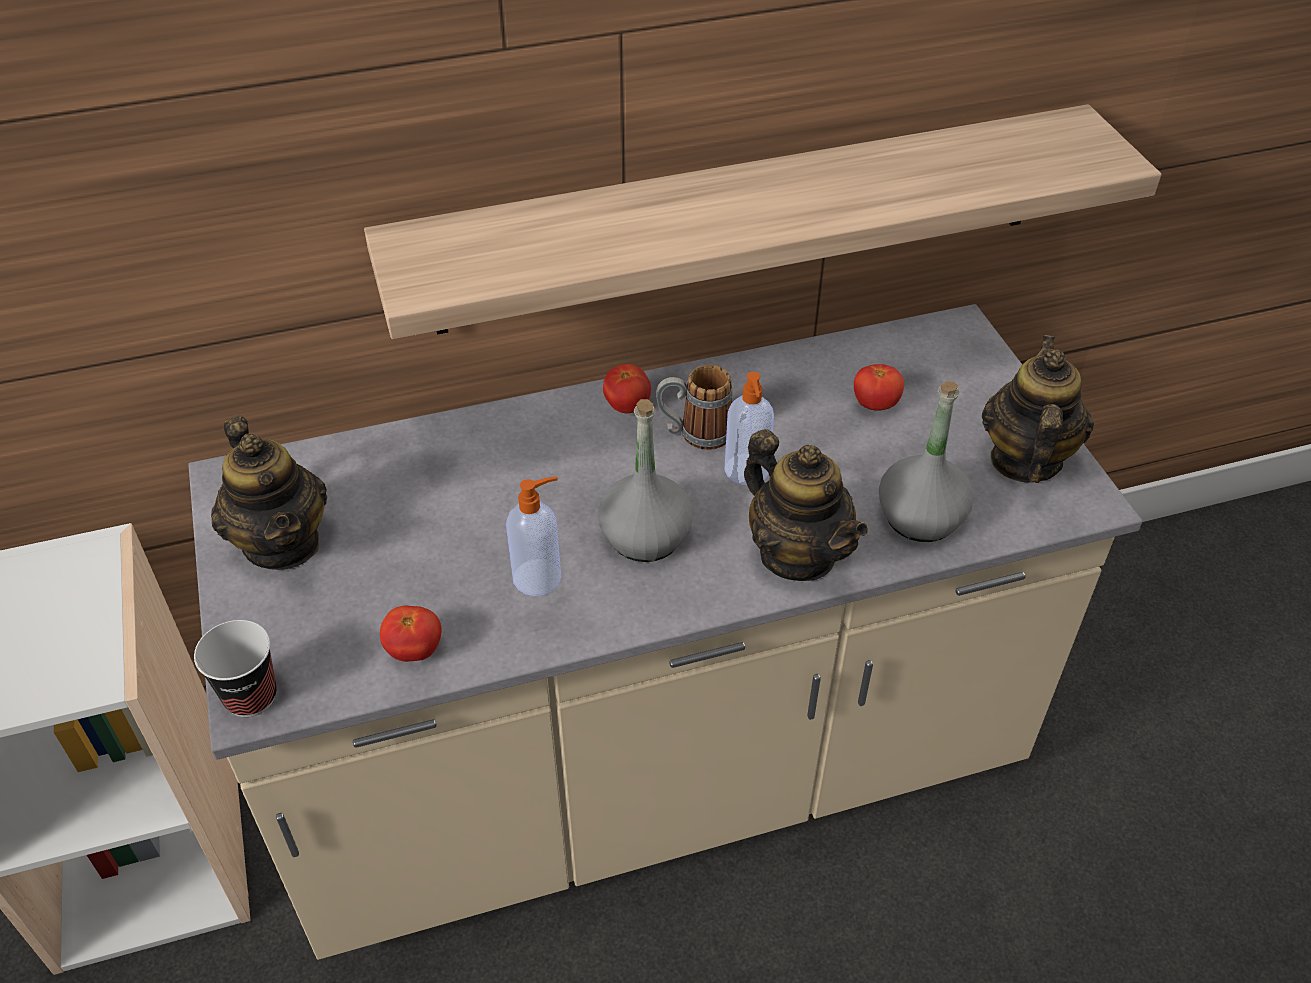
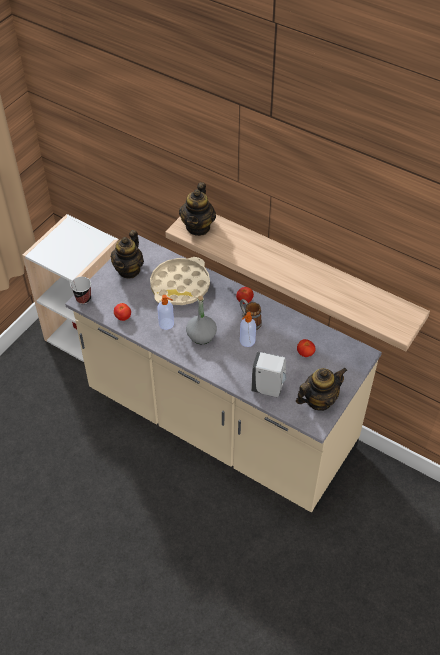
camera: 50 degrees right, 5 degrees up
(454, 482) = (180, 286): none -> beige tray
(797, 554) = (227, 370): teapot -> teapot (198, 227)
(920, 517) = (269, 388): grey bottle -> white soap dispenser

